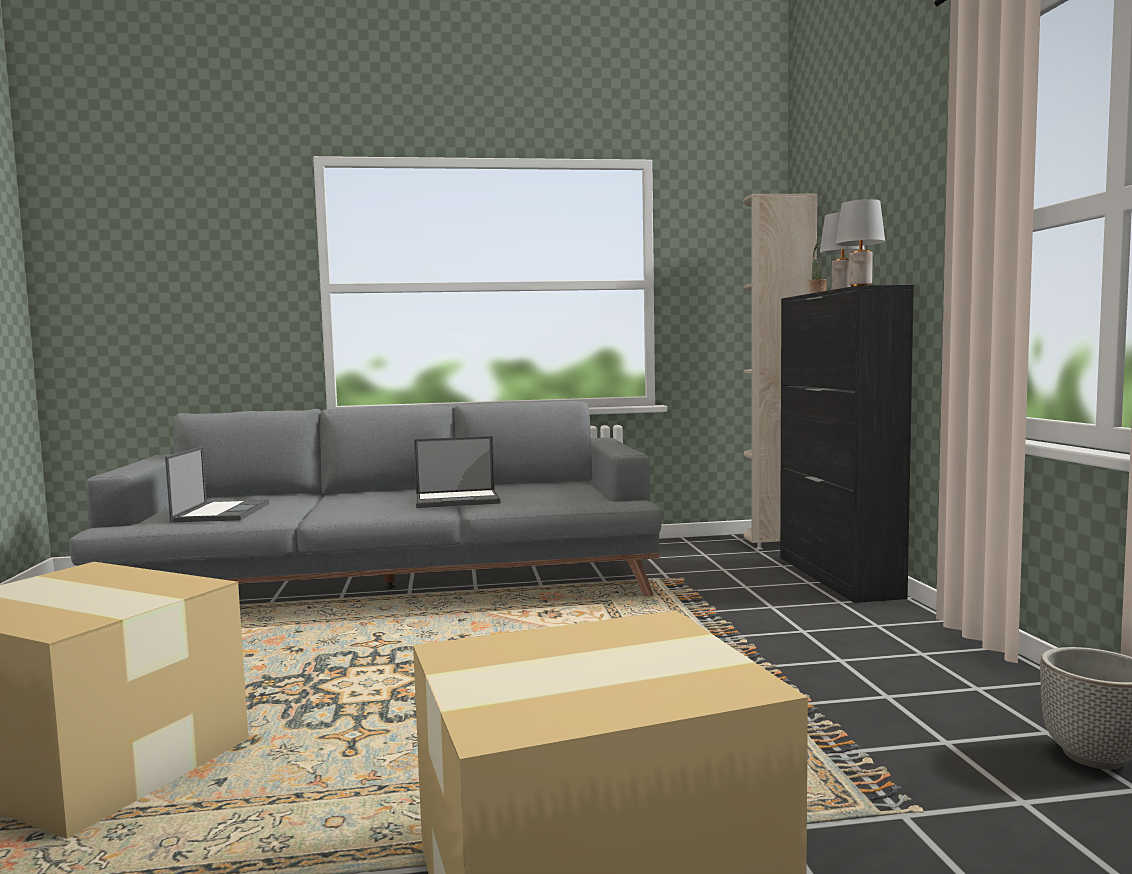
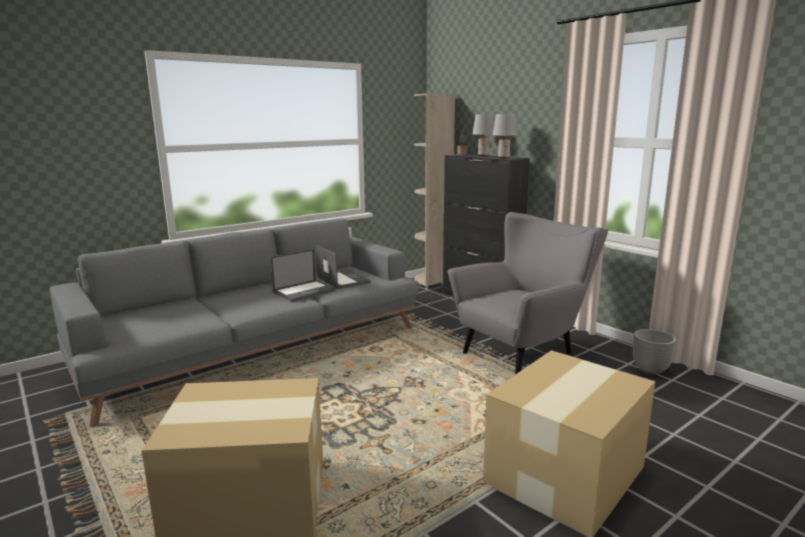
camera: 30 degrees left, 10 degrees up
(221, 512) = (162, 325): laptop -> laptop (342, 280)
(814, 666) = (524, 352): none -> grey armchair

